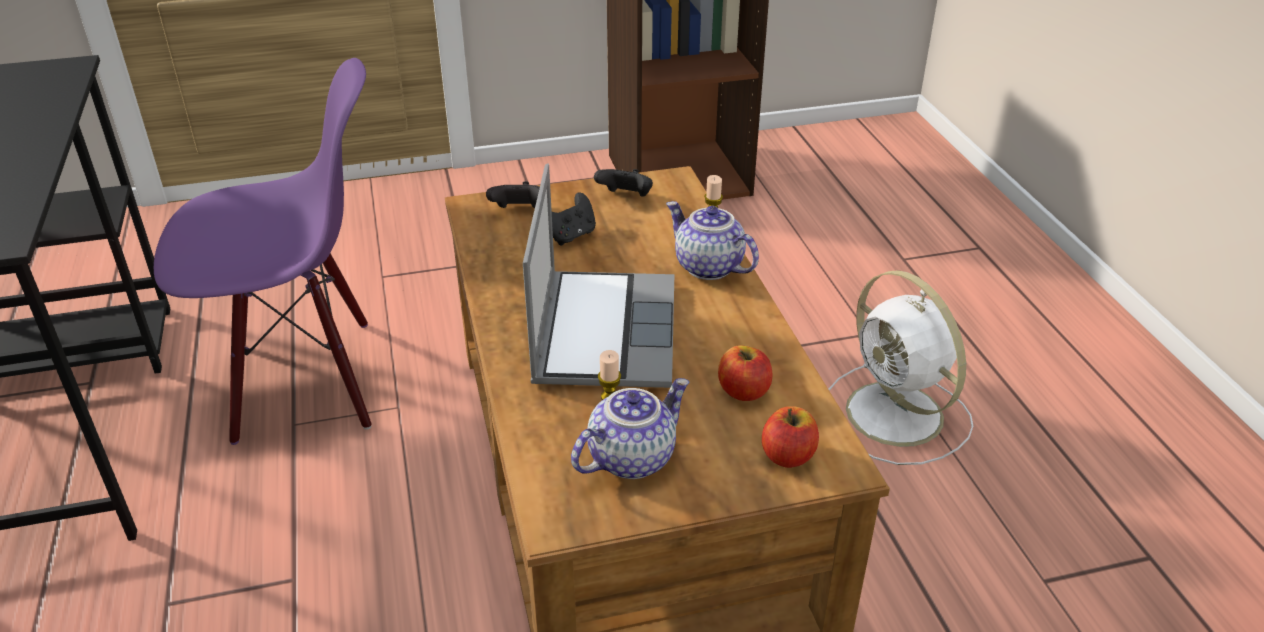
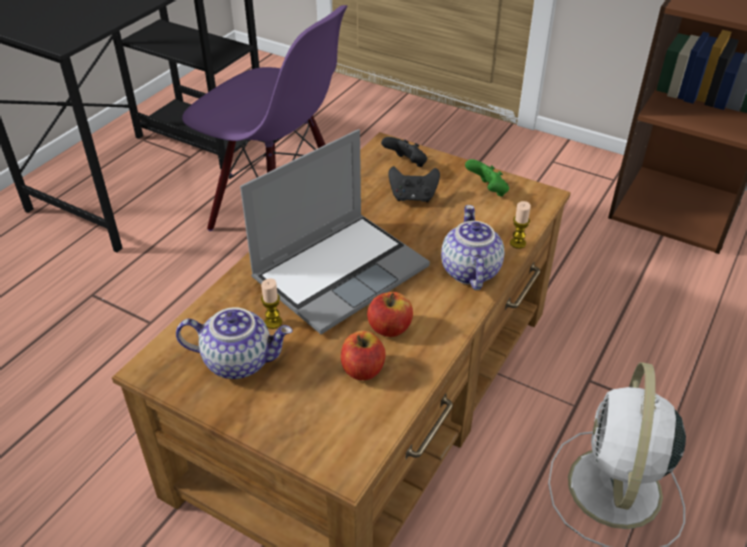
camera: 45 degrees right, 5 degrees up
(625, 198) = (487, 191): black game controller -> green game controller
(788, 456) = (324, 431): apple -> apple (390, 328)

